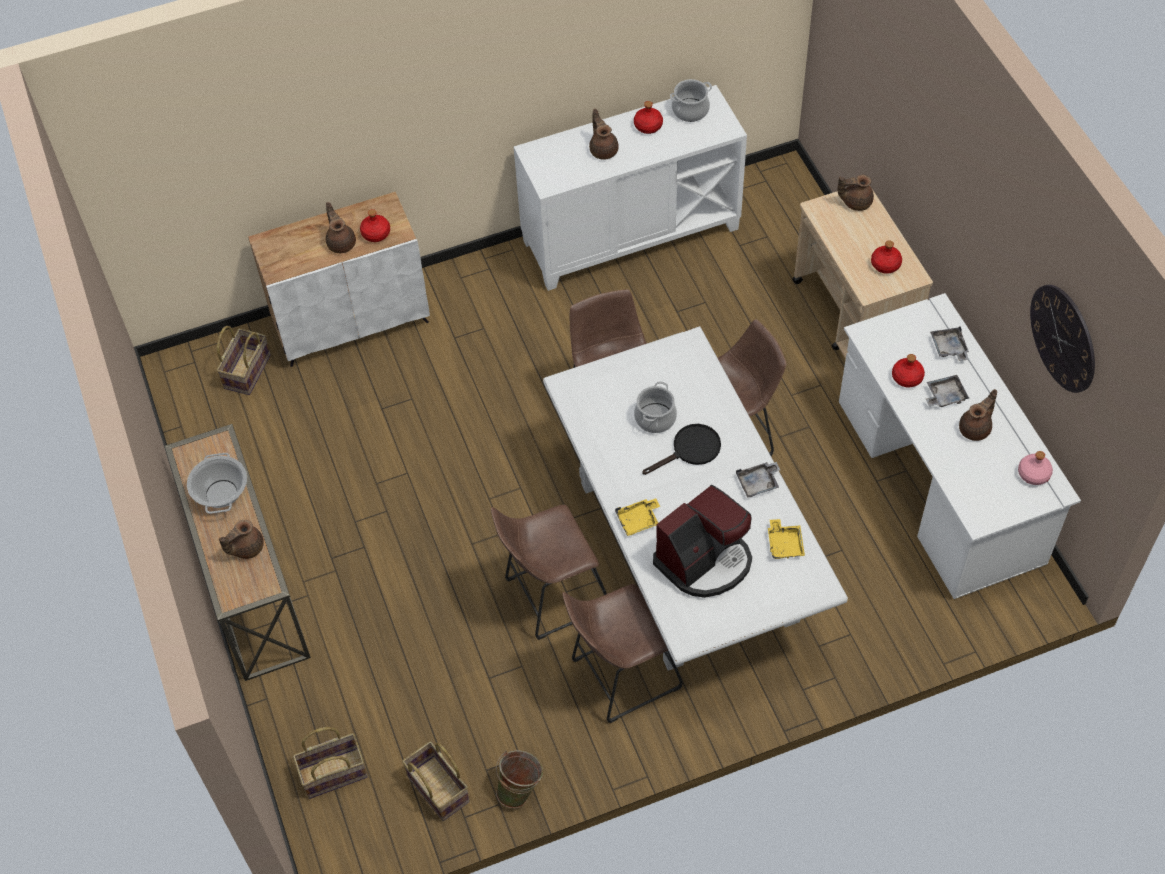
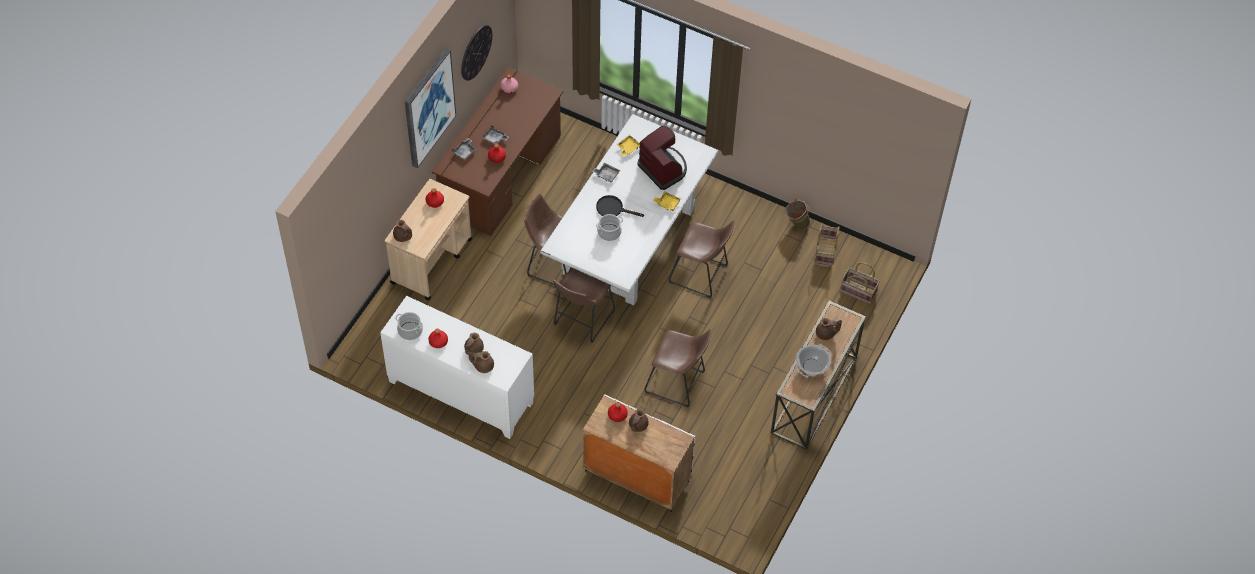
camera: 135 degrees left, 0 degrees up
(246, 371) = (711, 499): basket -> none
(620, 676) = (713, 225): brown stool -> brown stool (678, 383)
(705, 561) = (663, 169): coffee machine -> coffee machine turned 45 degrees clockwise
(940, 481) = (500, 174): white desk -> brown desk
(976, 429) = (503, 119): brown teapot -> brown teapot (483, 366)
(982, 201) = (428, 107): none -> picture

